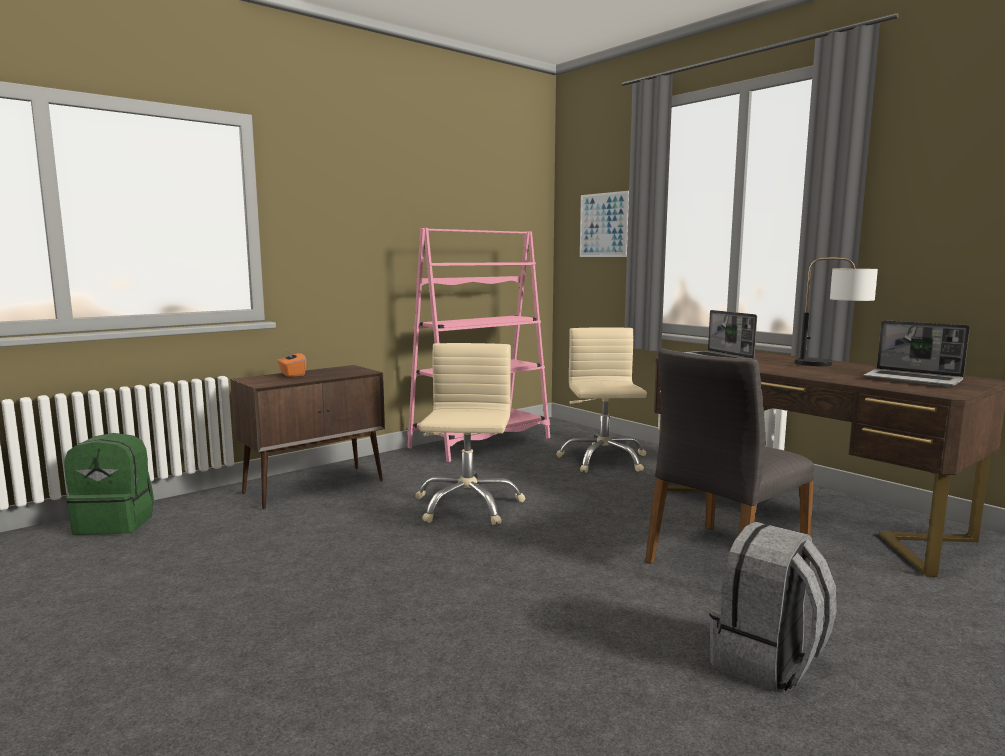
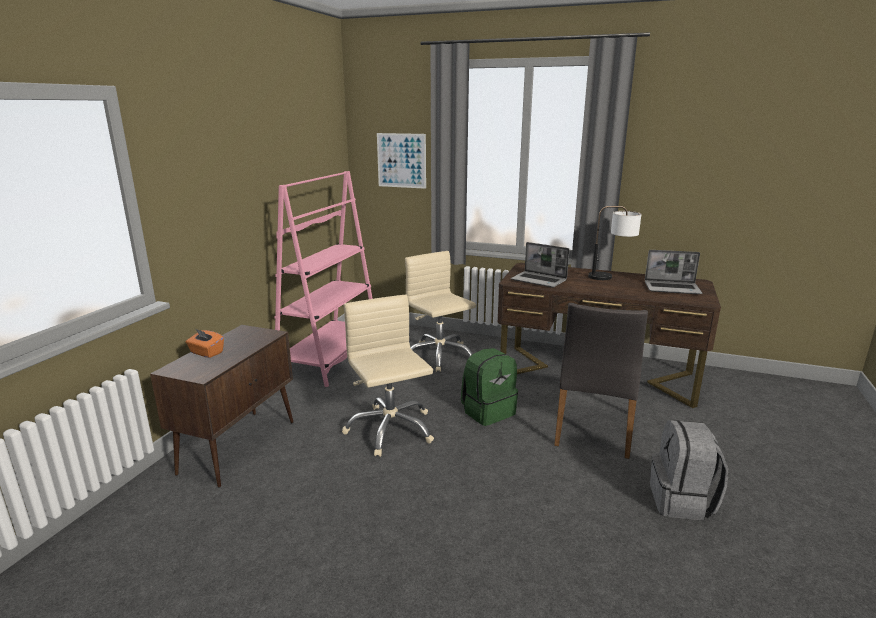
camera: 30 degrees left, 10 degrees up
(116, 523) = (78, 556): green backpack -> green backpack (488, 411)

